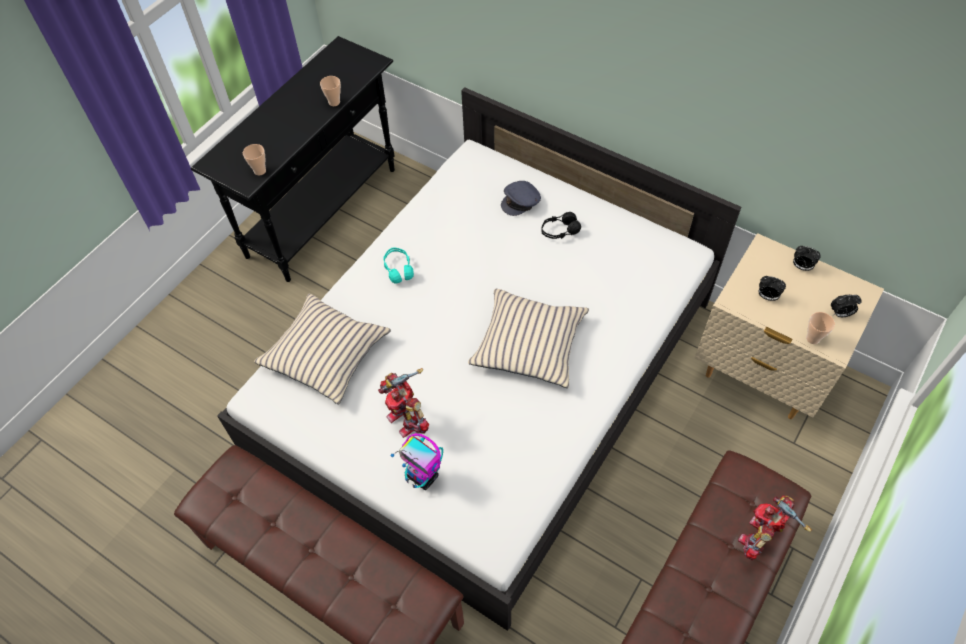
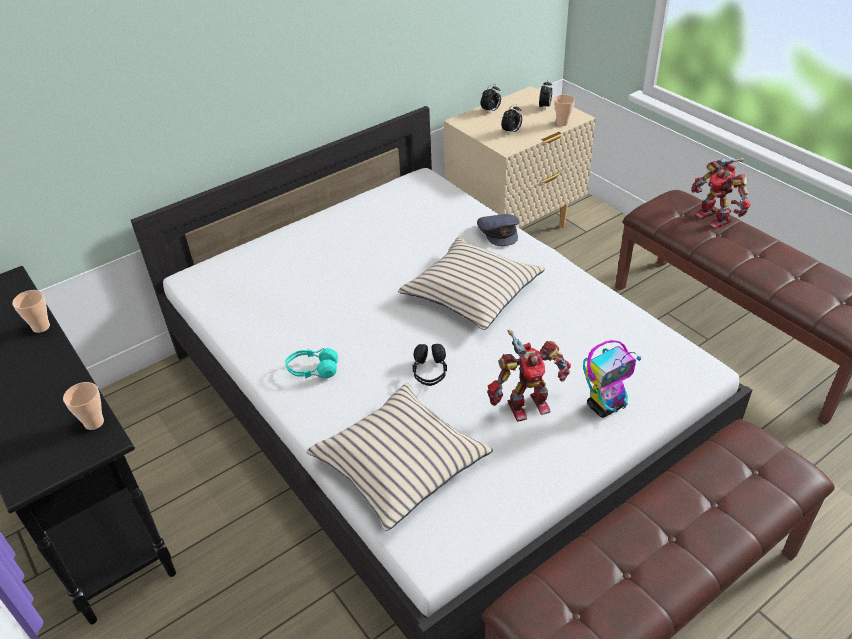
camera: 70 degrees left, 15 degrees down
(521, 201) = (288, 257): grey cap -> grey cap (499, 232)
(559, 231) = (345, 241): black headphones -> black headphones (430, 372)

